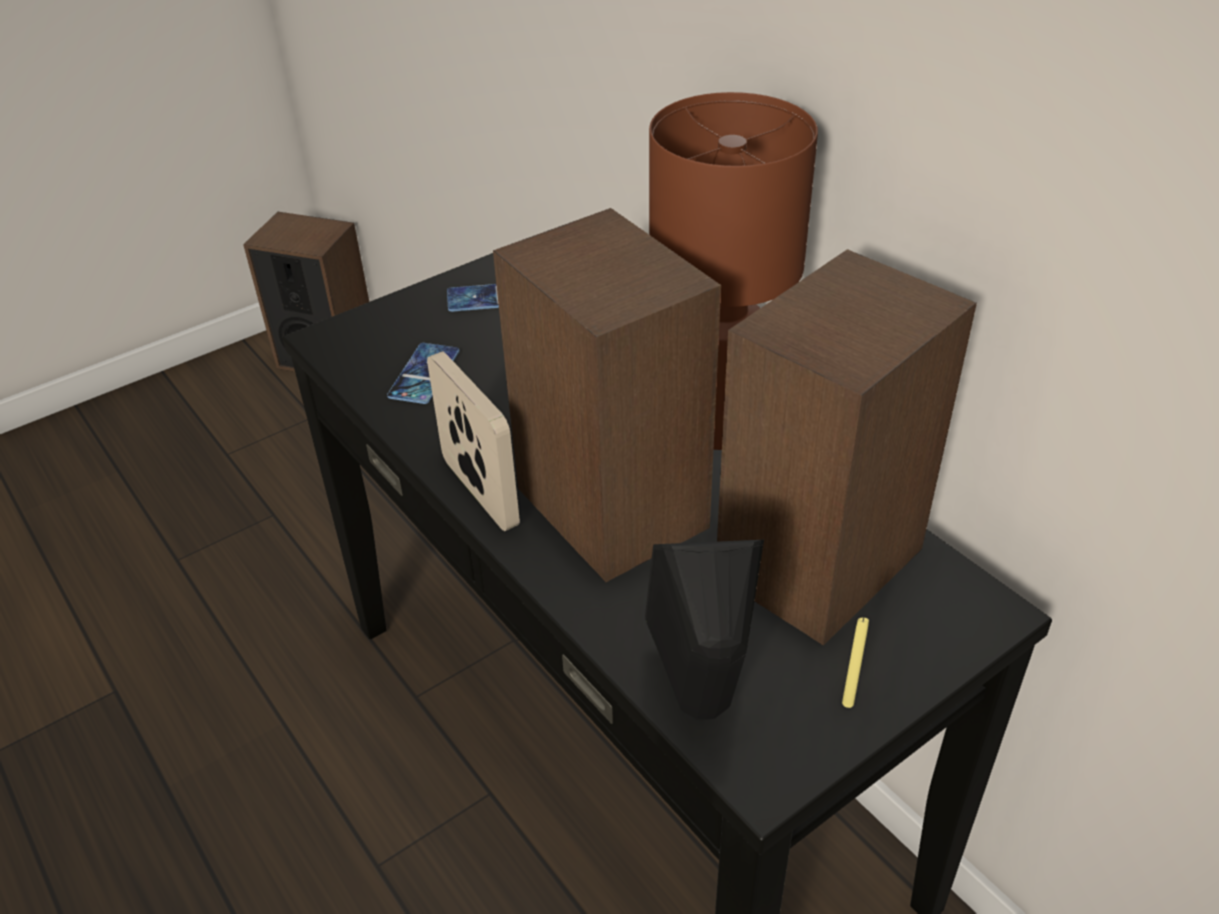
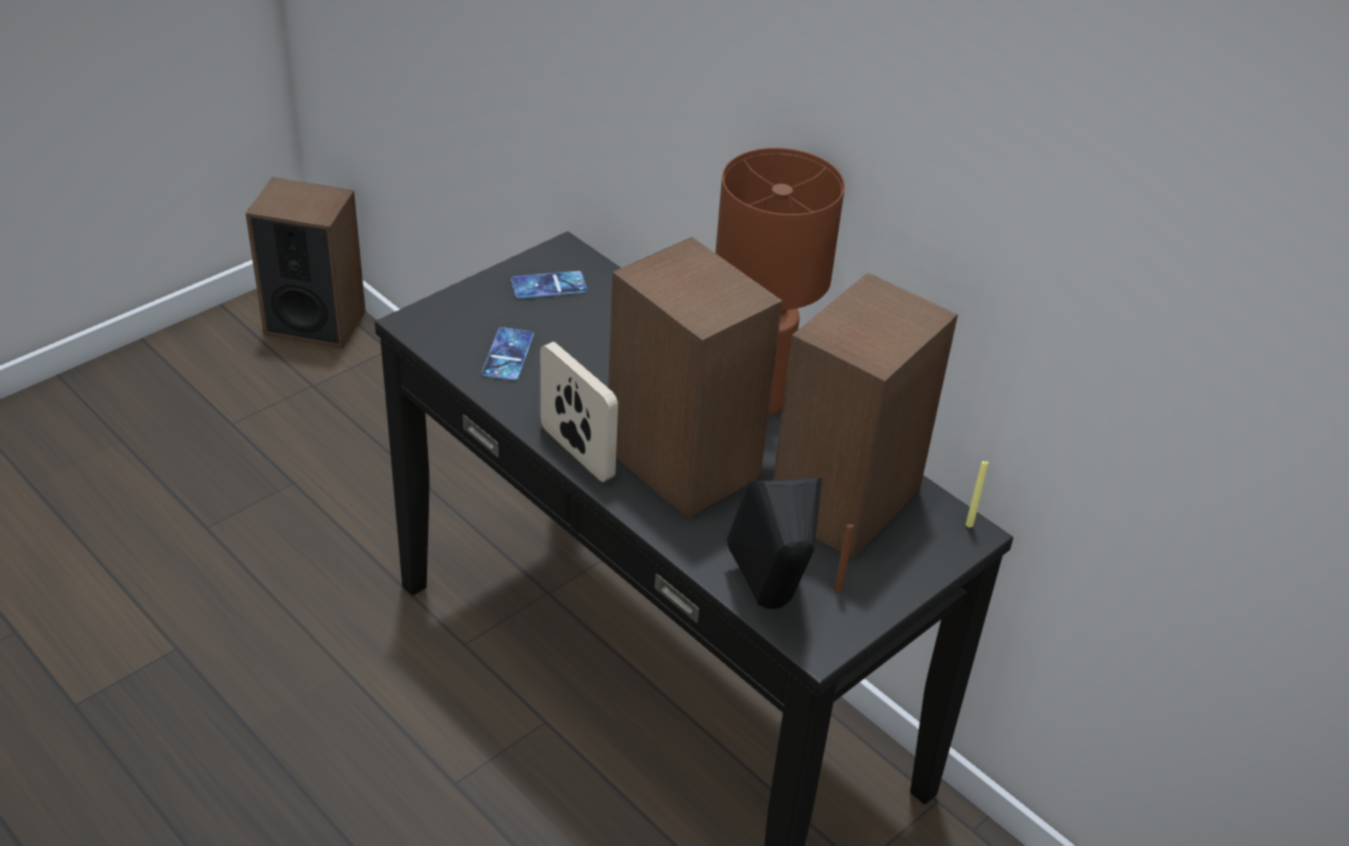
camera: 10 degrees left, 0 degrees up
(801, 690) = (838, 589): none -> brown candle
(848, 703) = (872, 596): yellow candle -> yellow candle (969, 524)

